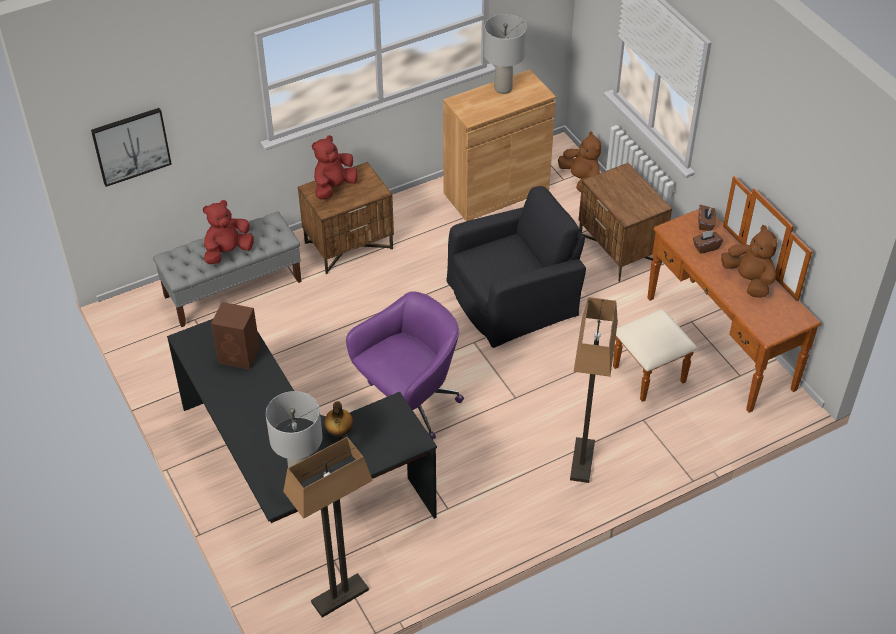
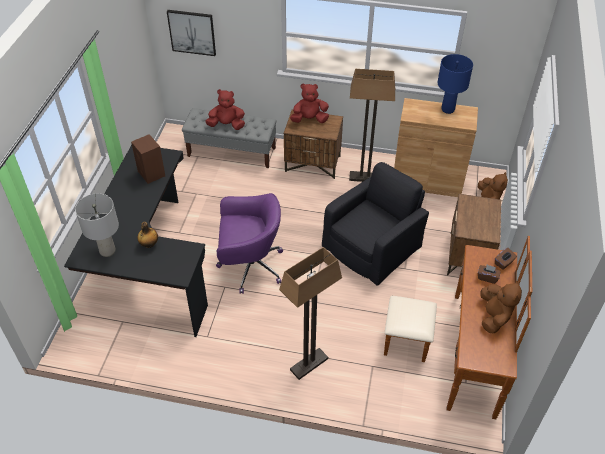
camera: 40 degrees right, 0 degrees up
(340, 597) = (104, 343): floor lamp -> floor lamp (364, 178)
(503, 88) = (447, 109): grey table lamp -> blue table lamp
(514, 297) = (372, 245): black armchair -> black armchair turned 60 degrees counterclockwise

